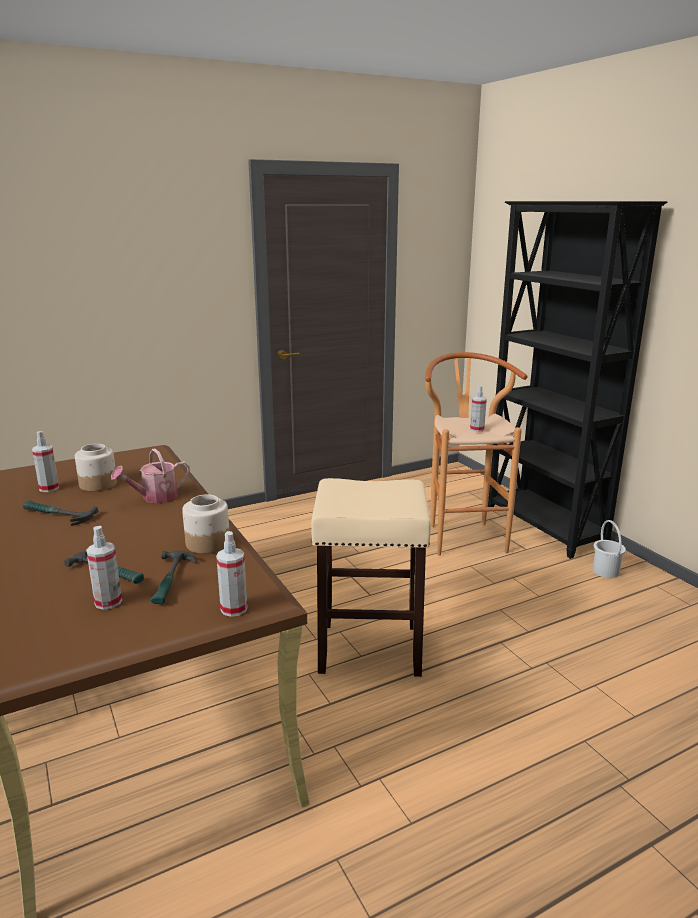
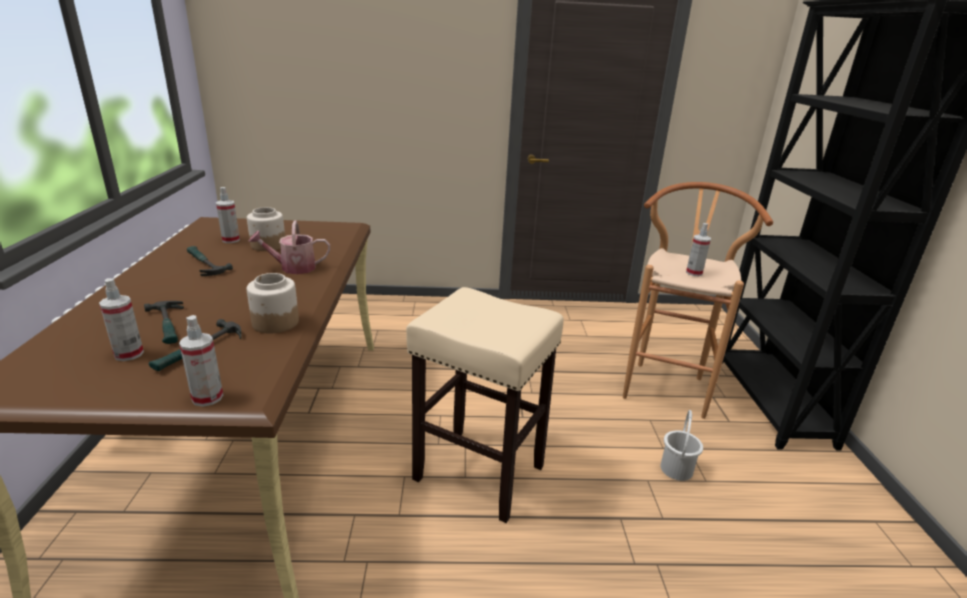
camera: 25 degrees right, 5 degrees up
(606, 571) = (815, 479): white bucket -> white bucket (677, 469)

